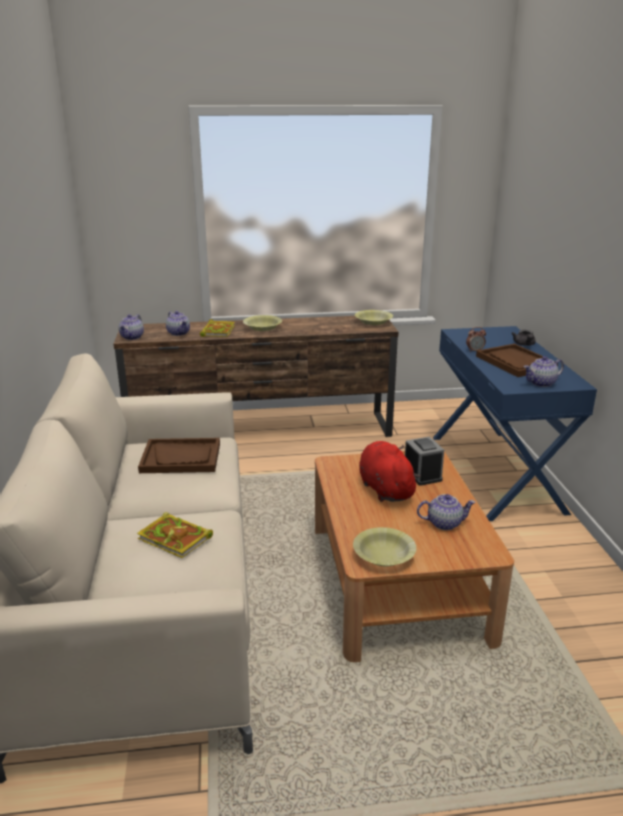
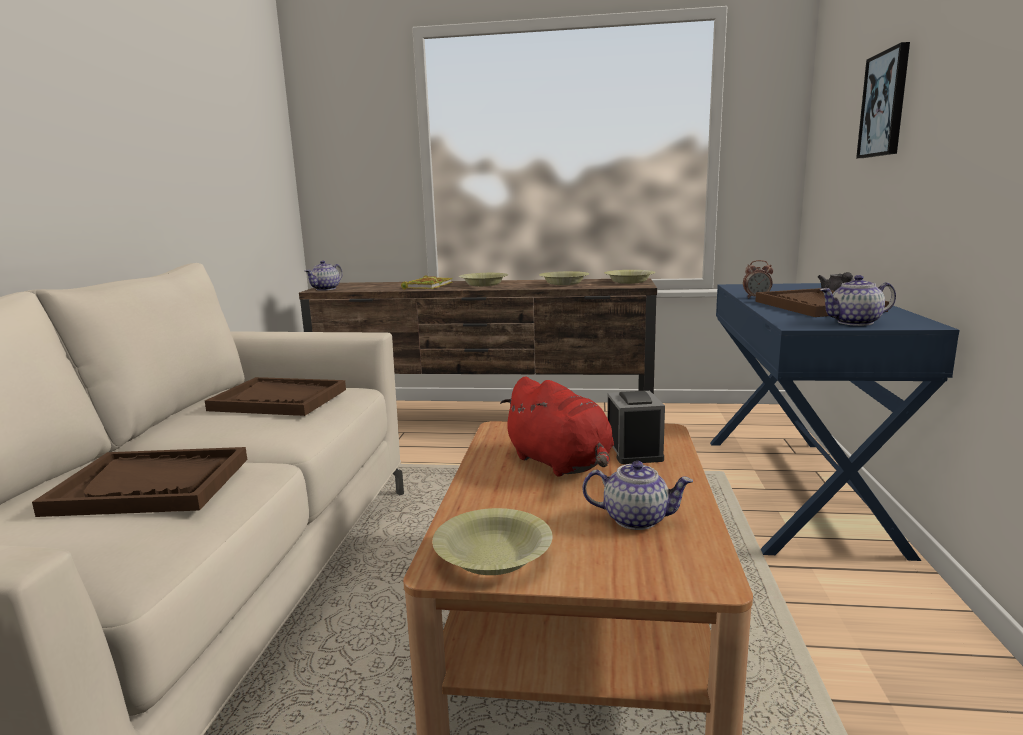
camera: 15 degrees right, 10 degrees down
(176, 538) = (151, 485): book -> brown tray
(179, 333) = (381, 287): teapot -> none
(325, 325) = (563, 283): none -> yellow bowl
(385, 488) = (561, 464): red plush toy -> red plush toy turned 150 degrees clockwise
(556, 223) = (885, 104): none -> picture

